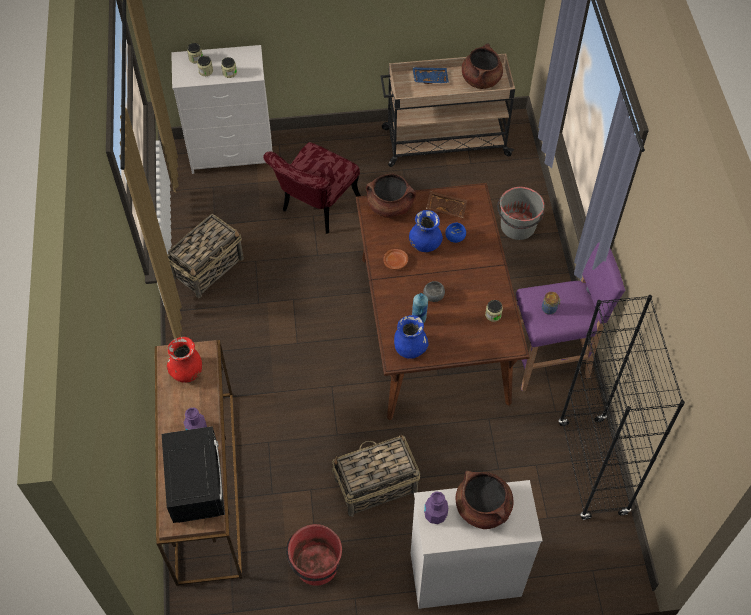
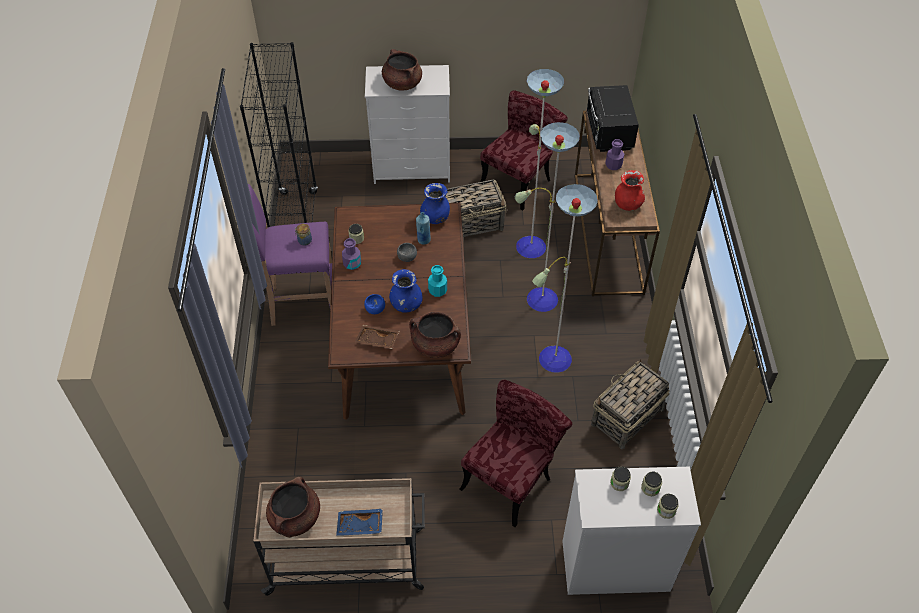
camera: 175 degrees left, 5 degrees down
(290, 386) = (539, 299): none -> floor lamp
(316, 566) = (520, 179): red bucket -> red chair
(395, 261) = (437, 290): brown plate -> turquoise bottle
(435, 514) = (436, 82): purple bottle -> purple bottle (352, 264)
(517, 227) = (291, 438): grey bucket -> none

